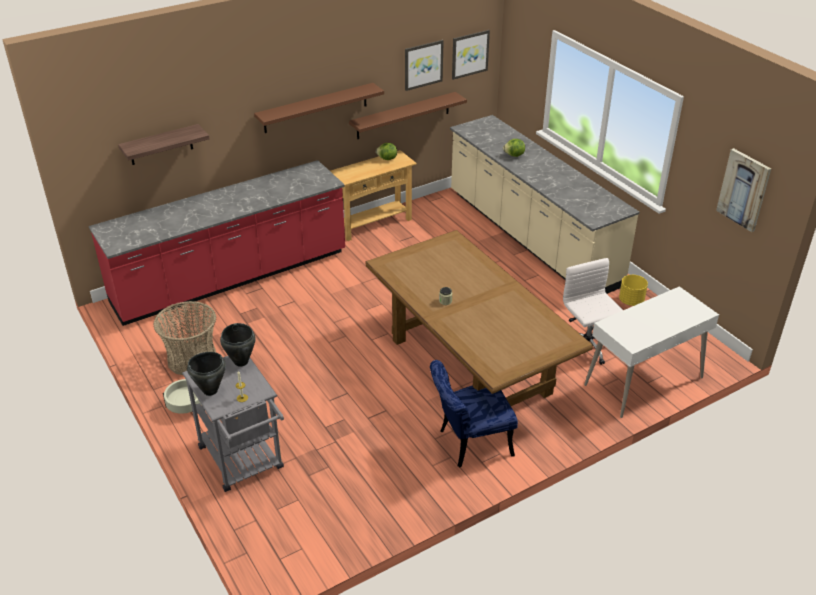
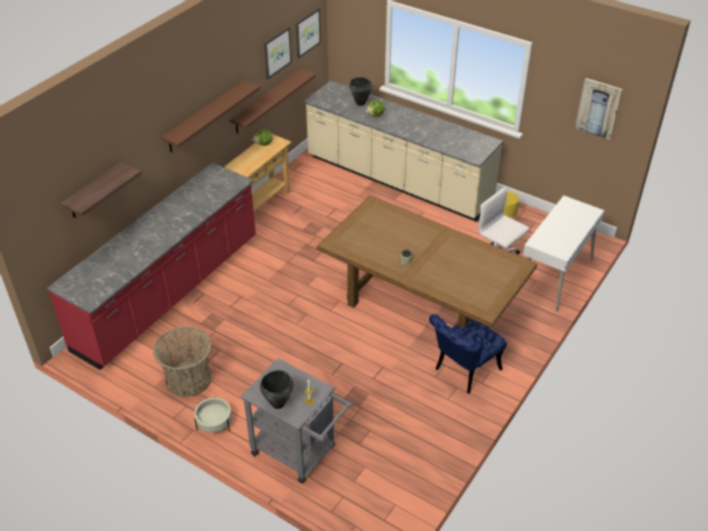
camera: 25 degrees left, 5 degrees up
(240, 362) = (284, 370): black cooking pot -> black cooking pot (360, 103)

